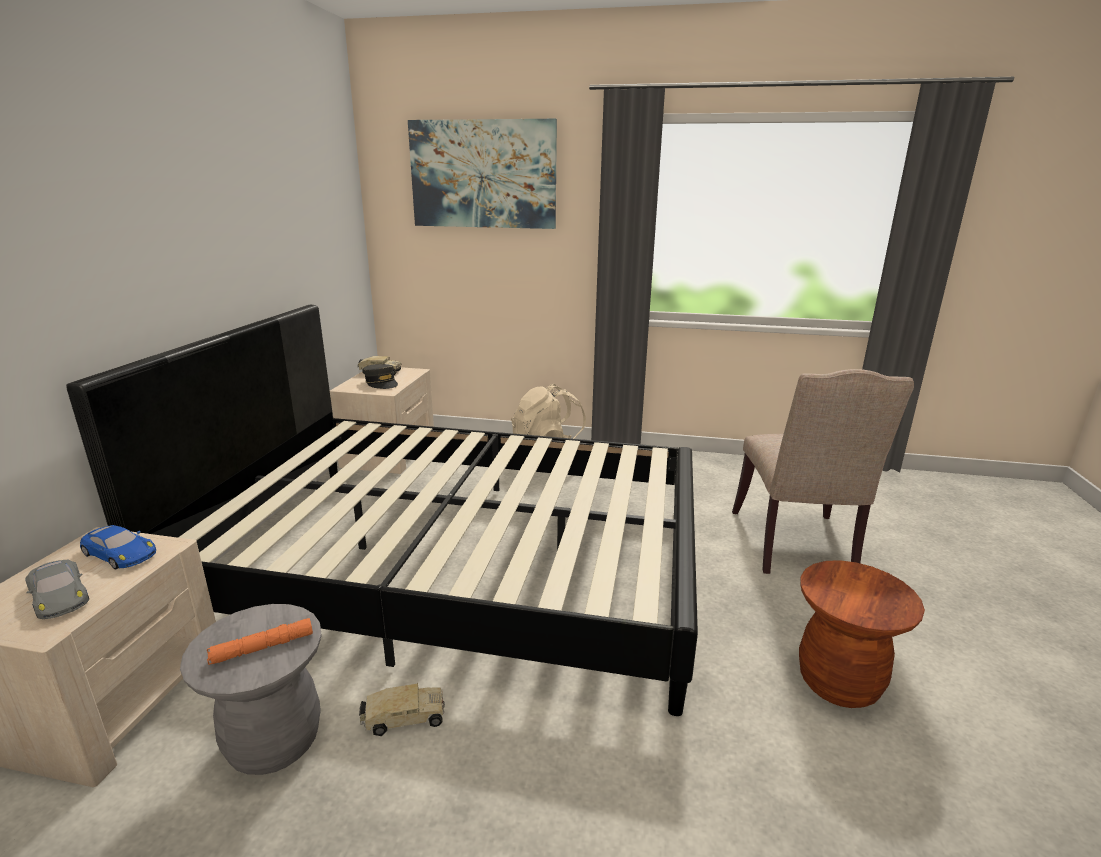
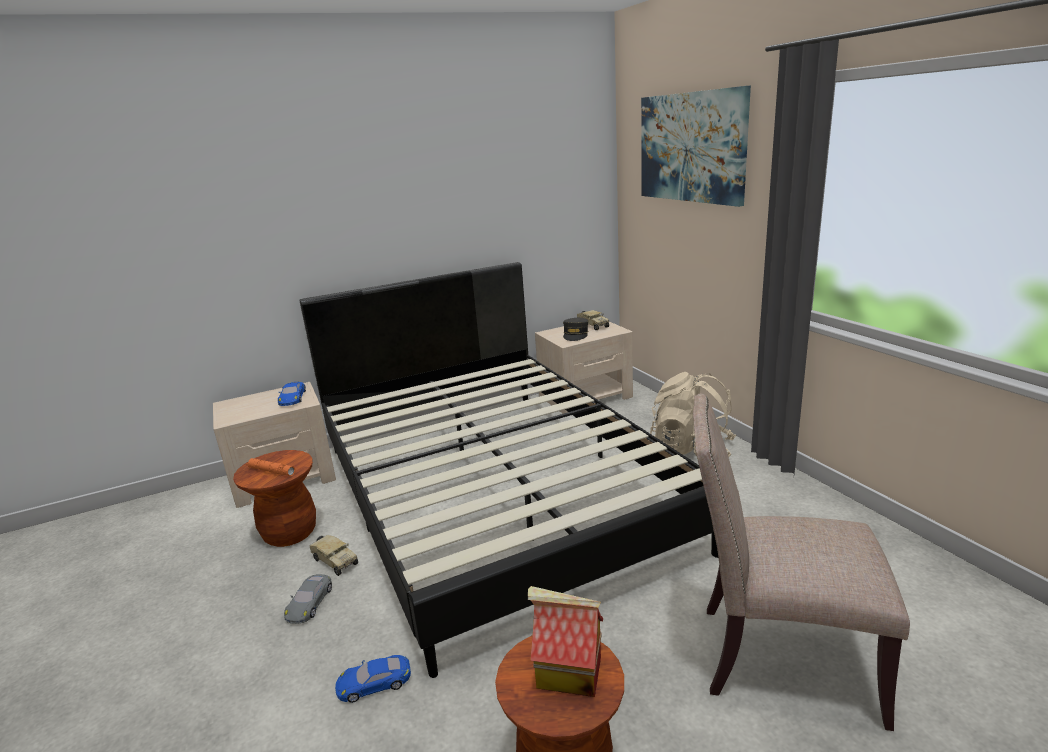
camera: 55 degrees right, 0 degrees up
(59, 595) = (251, 408): grey toy car -> grey toy car (309, 603)
(274, 742) = (290, 533): grey stool -> brown stool
(653, 761) = (374, 683): none -> blue toy car
(795, 546) = (778, 658): beige chair -> beige chair turned 45 degrees clockwise
(858, 586) = (567, 673): none -> toy house

